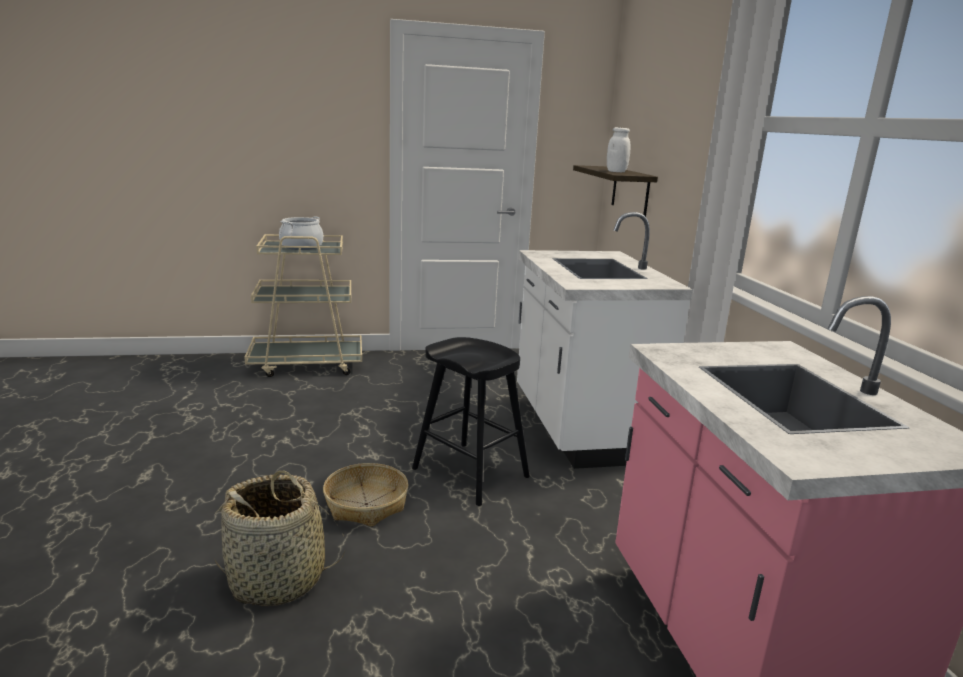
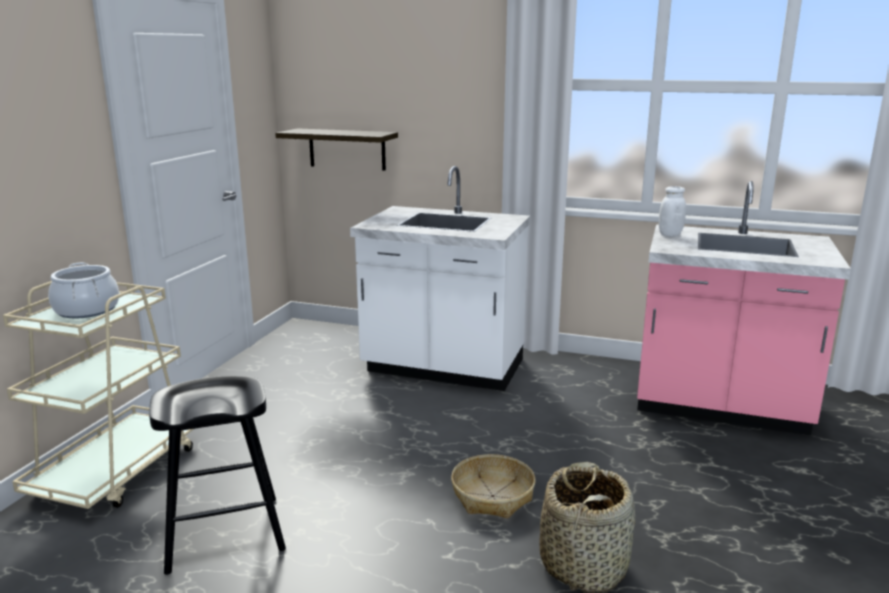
camera: 60 degrees left, 0 degrees up
(470, 472) = (477, 434): black stool -> black stool (223, 534)
(616, 171) = (355, 133): white jar -> white jar (670, 234)

